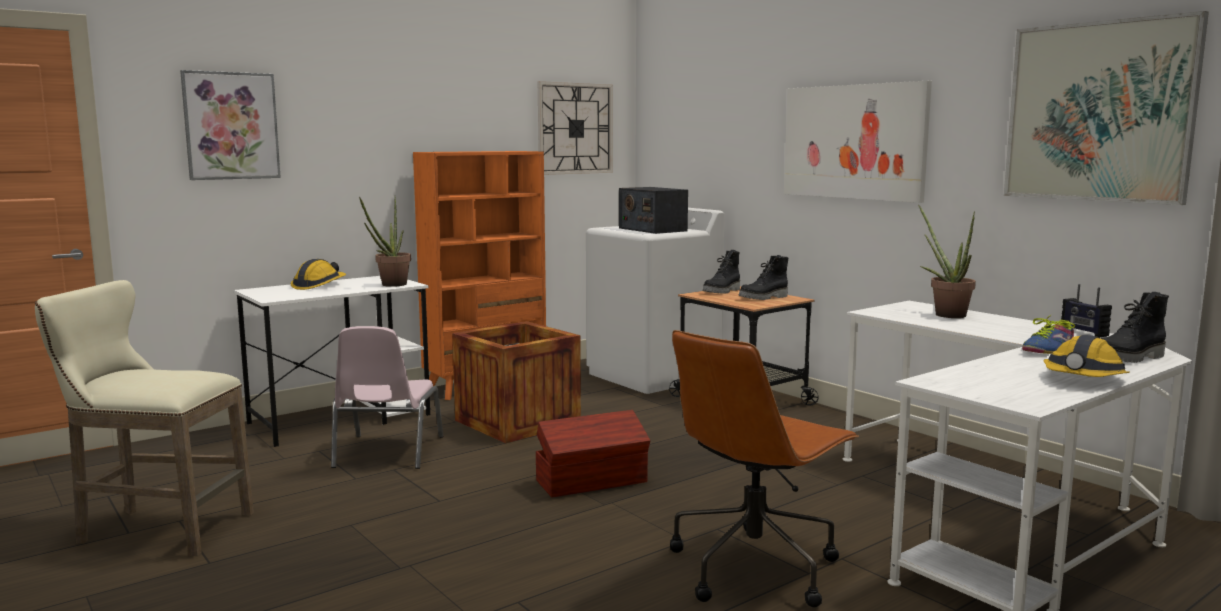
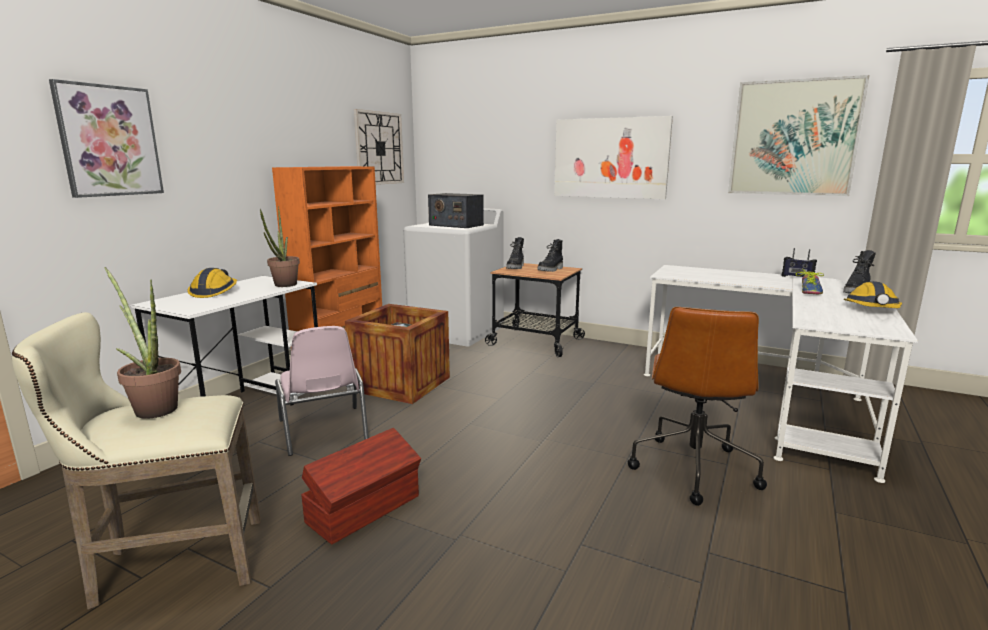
camera: 25 degrees left, 5 degrees up
(593, 482) = (513, 424): brown storage box -> brown storage box (365, 509)
(945, 314) = (705, 272): potted plant -> potted plant (153, 408)

